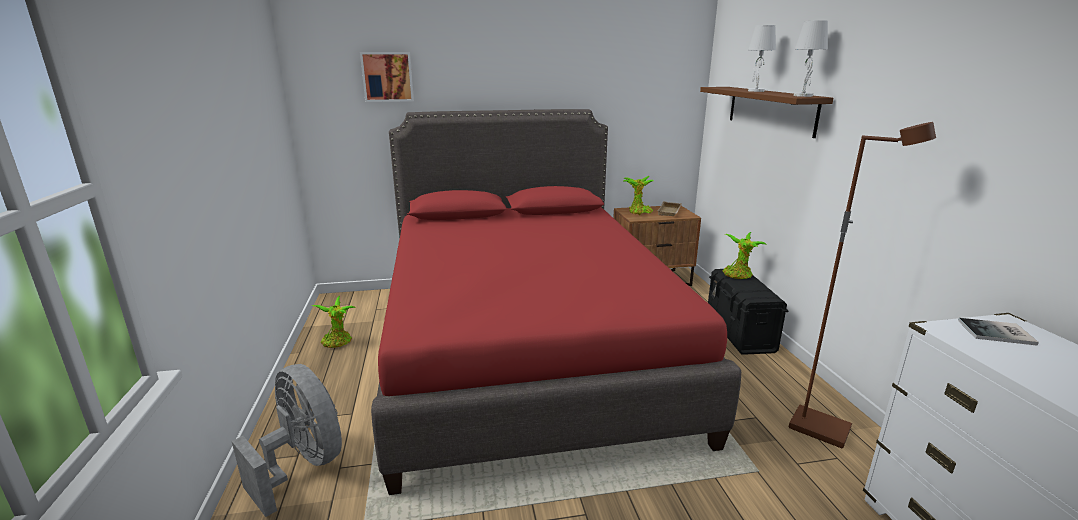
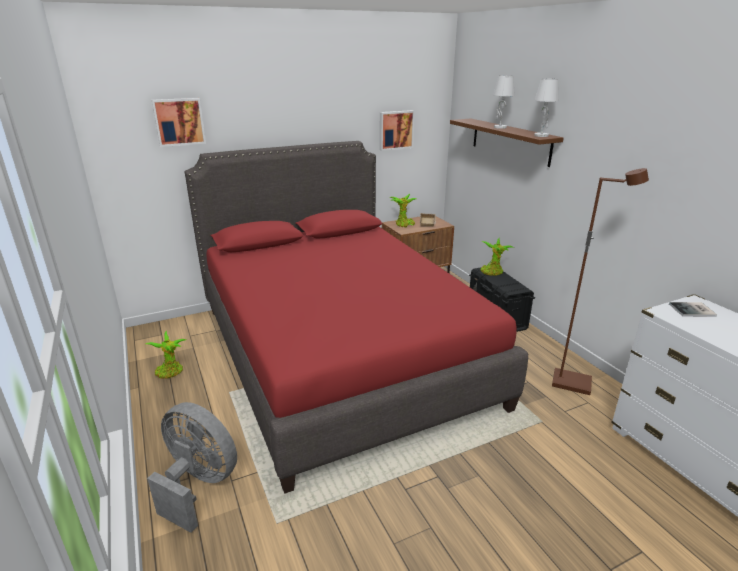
camera: 15 degrees left, 5 degrees up
(636, 99) = (395, 130): none -> picture

